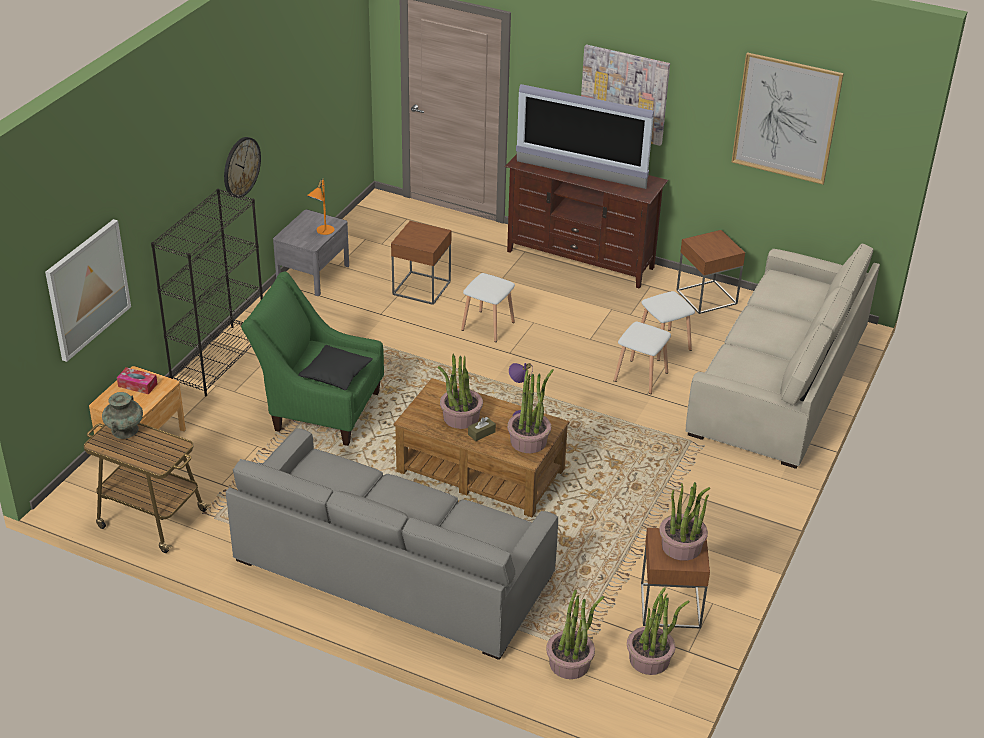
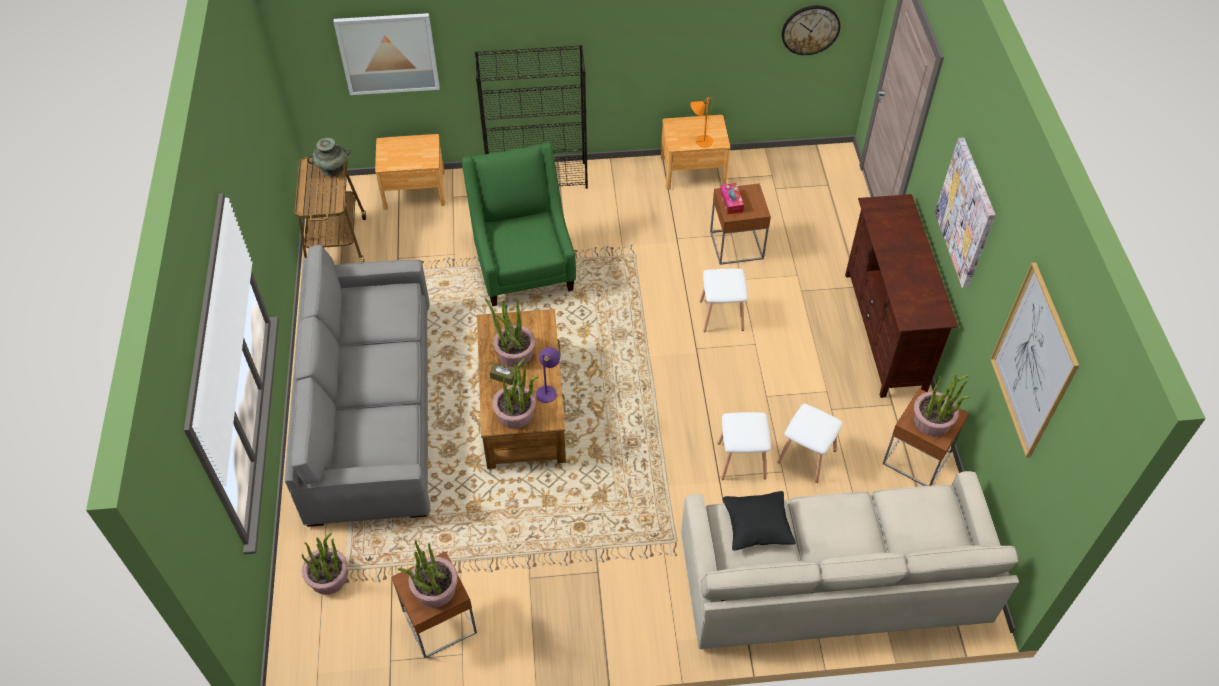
camera: 60 degrees right, 15 degrees up
(137, 385) = (417, 149): tissue box -> tissue box (731, 202)
(241, 167) = (626, 40): wall clock -> wall clock (810, 29)
(313, 274) = (693, 170): grey nightstand -> brown nightstand
(336, 375) = (512, 249): black pillow -> black pillow (757, 525)
(580, 175) = (896, 257): television -> none
(649, 659) = (364, 634): potted plant -> potted plant (932, 421)

